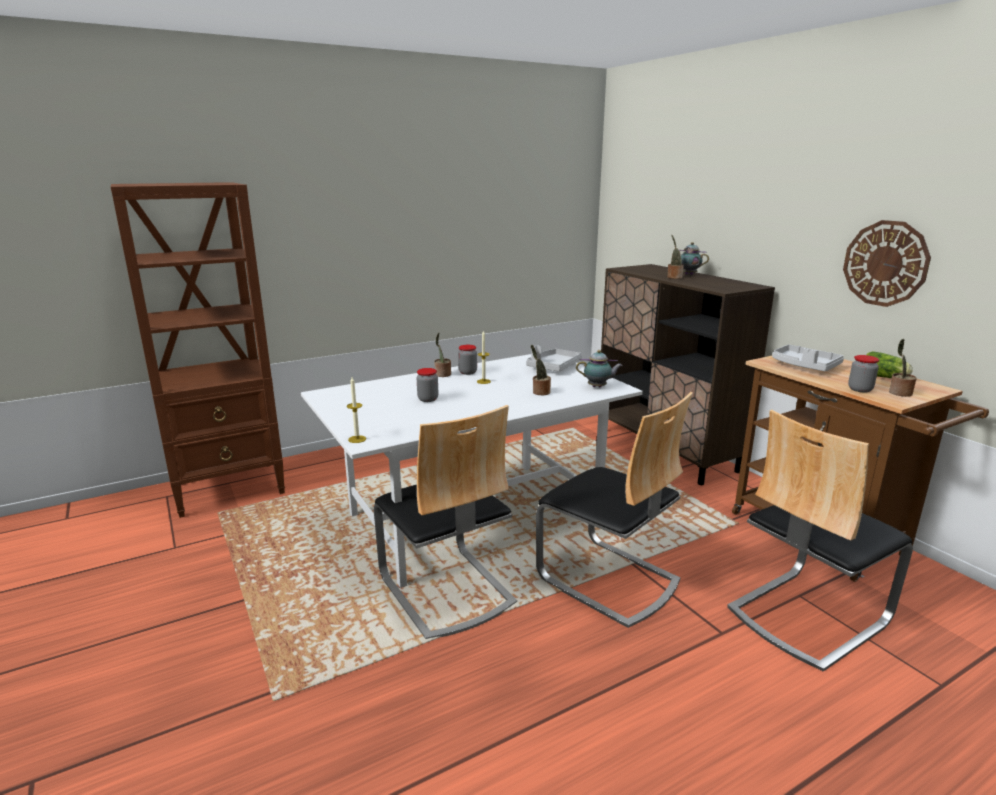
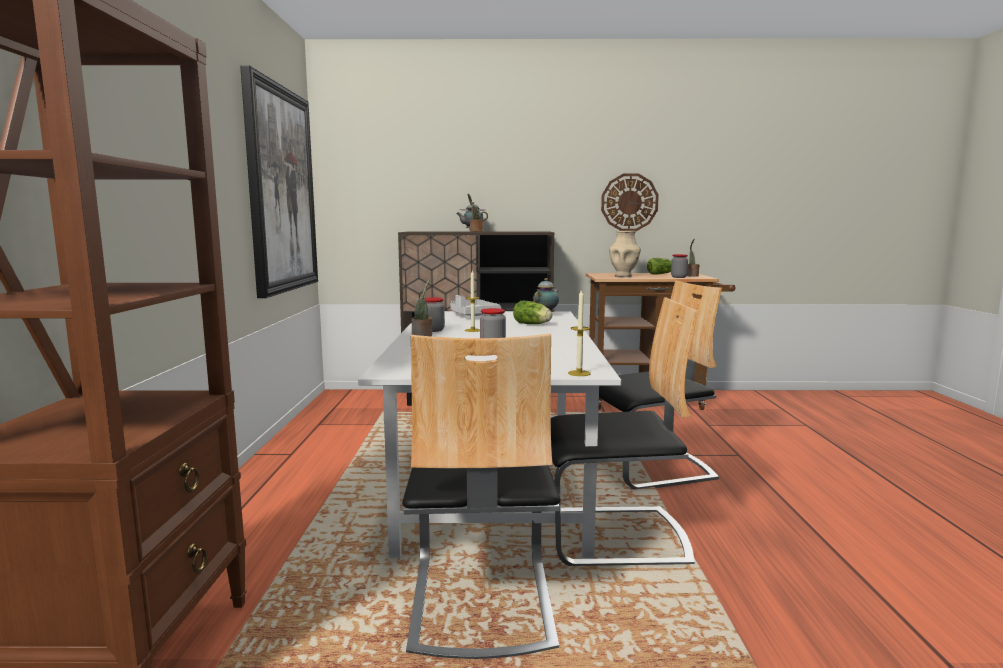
camera: 60 degrees left, 10 degrees down
(525, 223) = (281, 190): none -> picture
(540, 392) = (533, 324): potted plant -> lettuce
(804, 366) = (623, 276): grey tray -> beige vase
(806, 615) = (730, 430): chair -> chair (480, 601)

